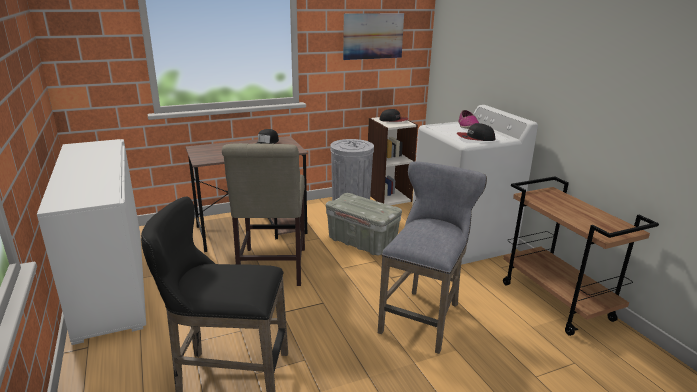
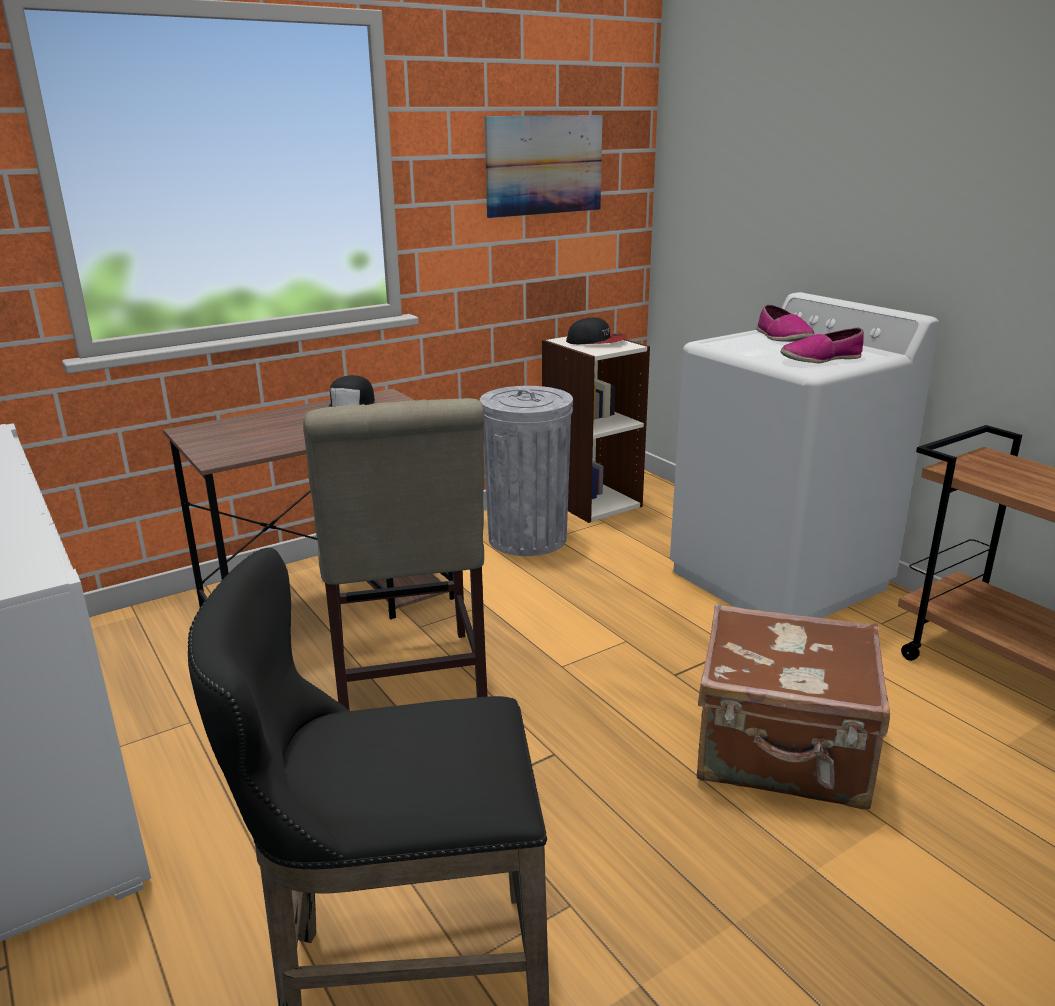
camera: 10 degrees left, 0 degrees up
(361, 242) = (579, 604): grey storage box -> none
(424, 316) = (782, 753): grey stool -> brown suitcase
(475, 138) = (820, 359): cap -> shoe

